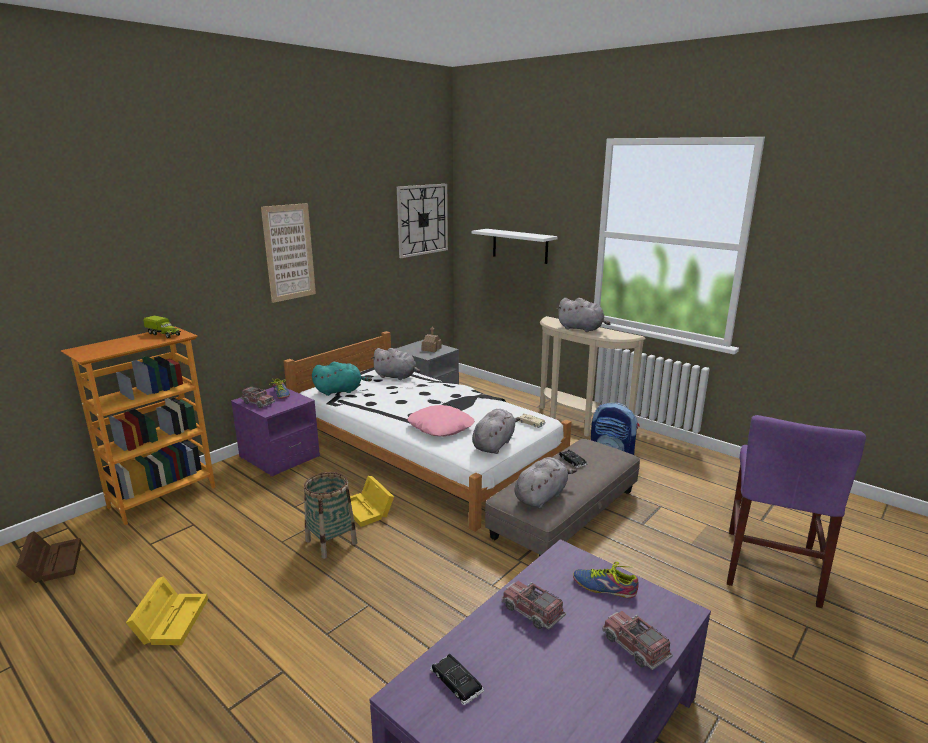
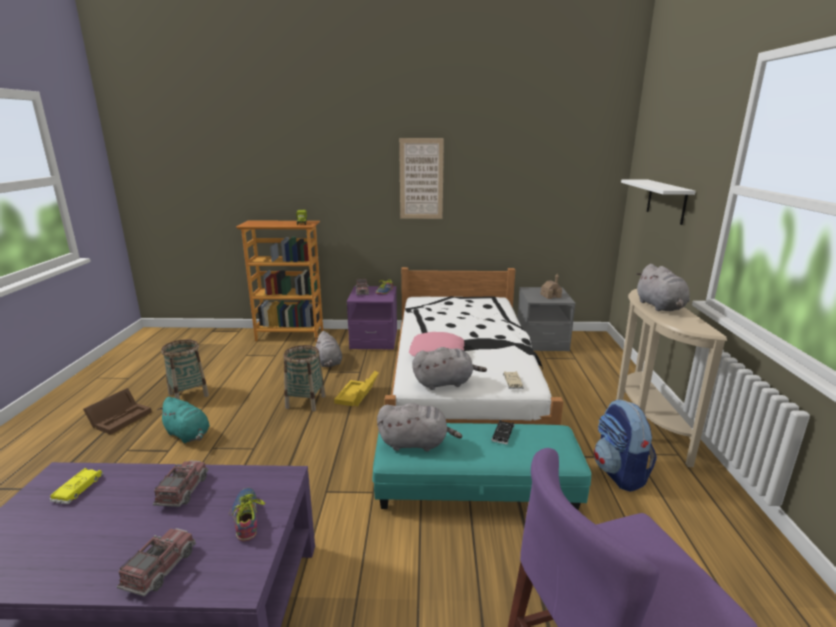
camera: 50 degrees right, 0 degrees up
(53, 562) = (208, 344): brown storage box -> brown storage box (121, 418)
(171, 619) = (188, 395): yellow storage box -> basket
(340, 391) = (430, 304): turquoise plush toy -> turquoise plush toy (188, 435)
(396, 376) = (488, 308): grey plush toy -> grey plush toy (329, 362)
(422, 220) = (582, 165): wall clock -> none
(456, 682) = (78, 488): black toy car -> yellow toy car
(565, 513) = (476, 485): grey ottoman -> turquoise ottoman

